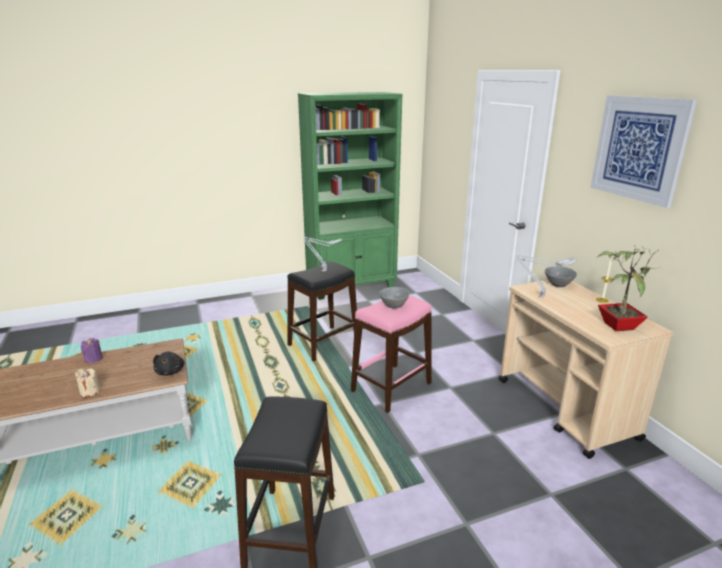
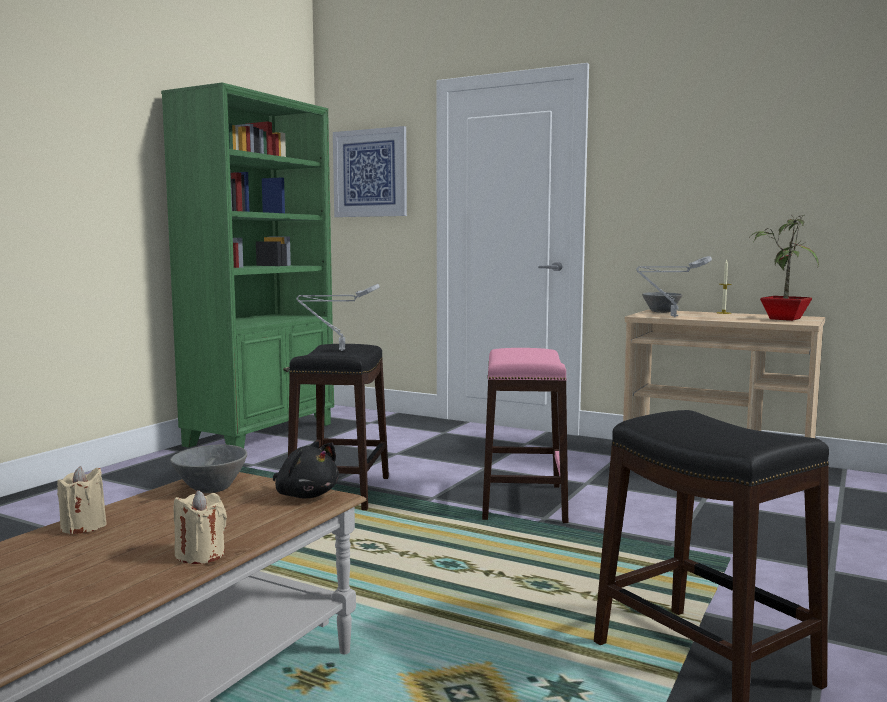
camera: 40 degrees left, 15 degrees down
(93, 359) = (83, 526): purple candle -> beige candle
(393, 305) = (523, 355): grey bowl -> grey bowl (208, 488)
(639, 148) = (728, 130): picture -> picture (370, 173)

